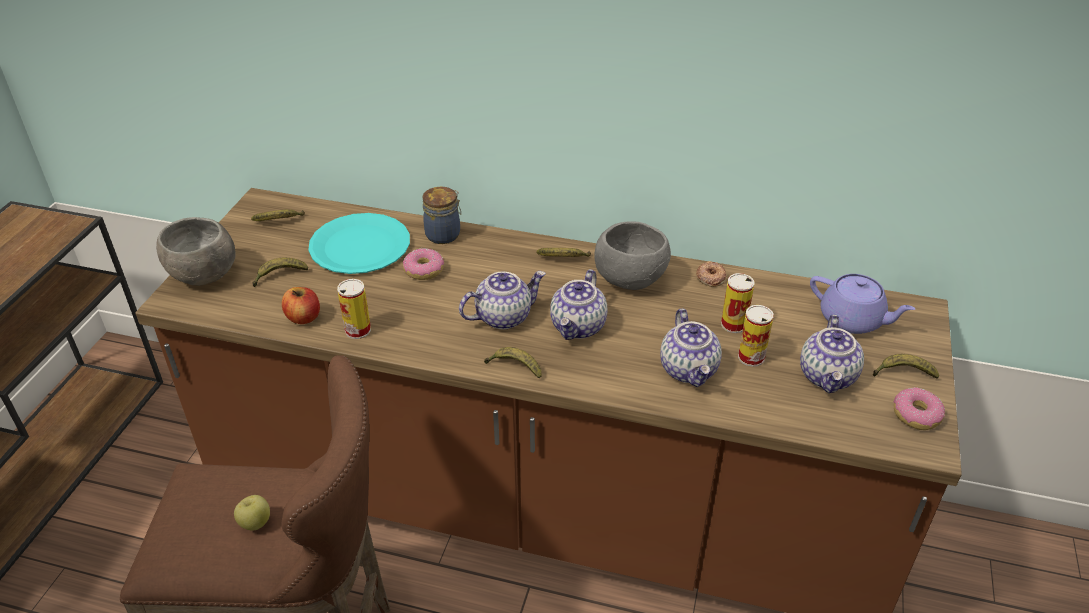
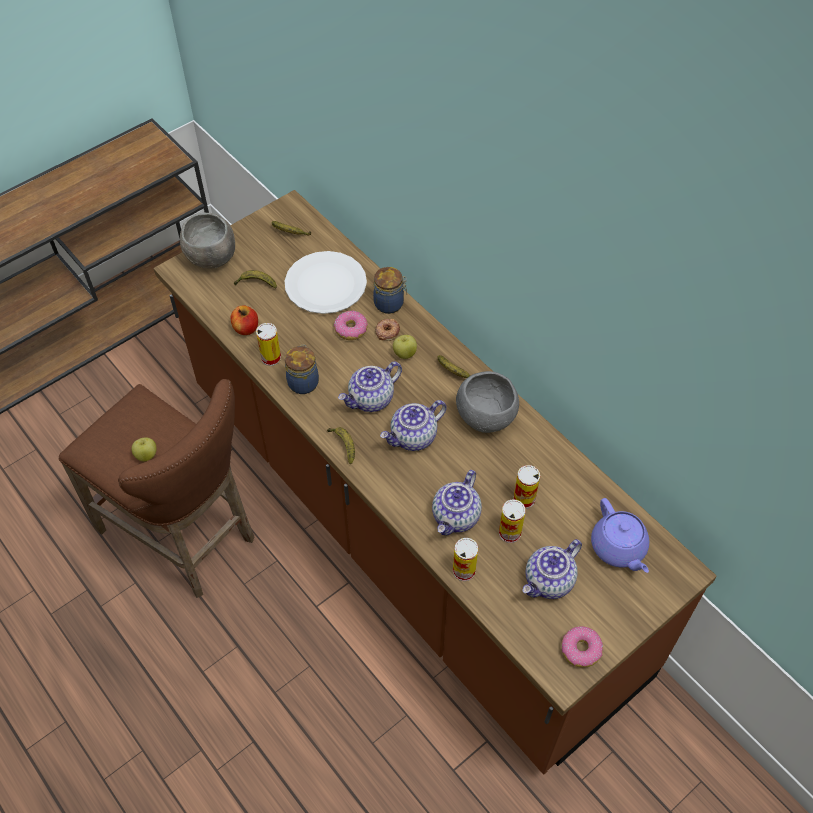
camera: 35 degrees right, 15 degrees up
(360, 246) = (326, 284): turquoise plate -> white plate
(415, 334) = (303, 382): none -> jar
(499, 266) = (404, 353): none -> apple
(503, 316) = (371, 399): teapot -> teapot turned 135 degrees clockwise
(710, 277) = (547, 449): donut -> donut (387, 331)
(745, 410) = (464, 570): none -> can
(903, 373) = (608, 613): banana -> none

